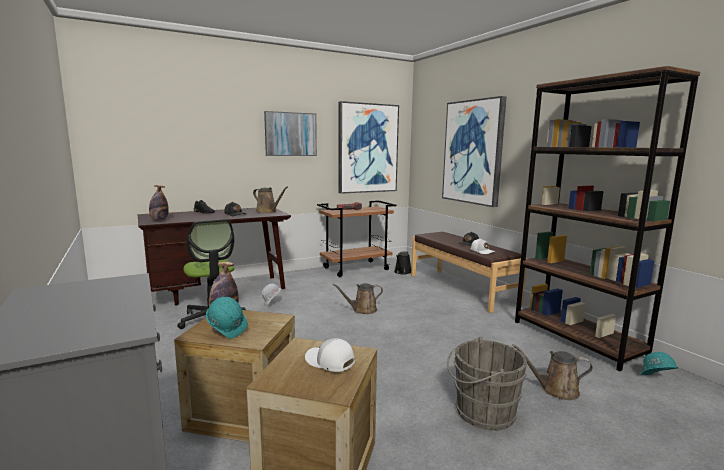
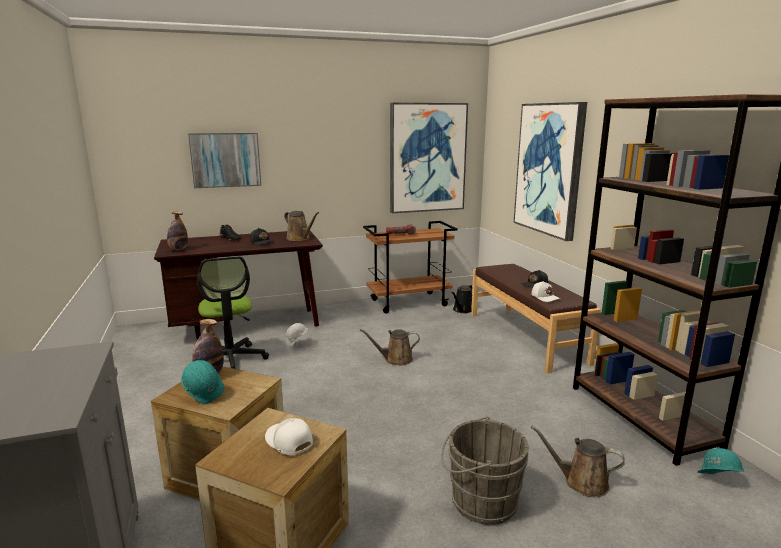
camera: 10 degrees right, 5 degrees up
(290, 134) = (331, 144): picture -> picture (225, 160)

